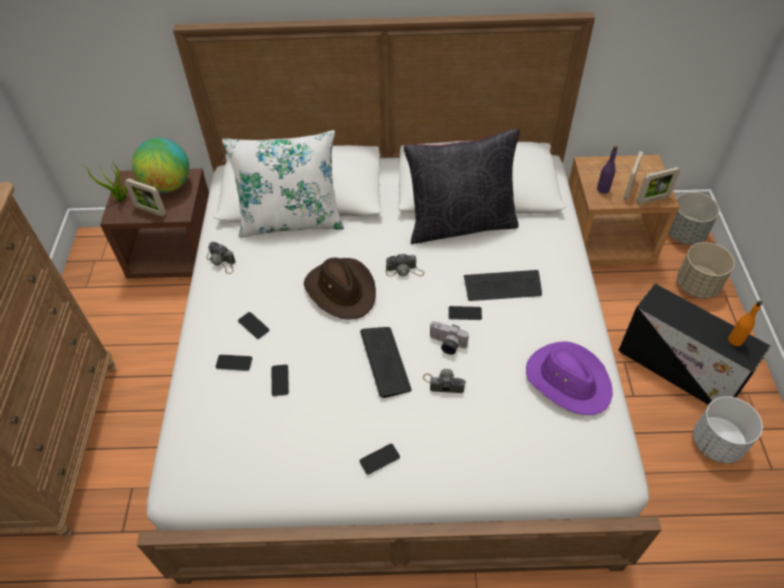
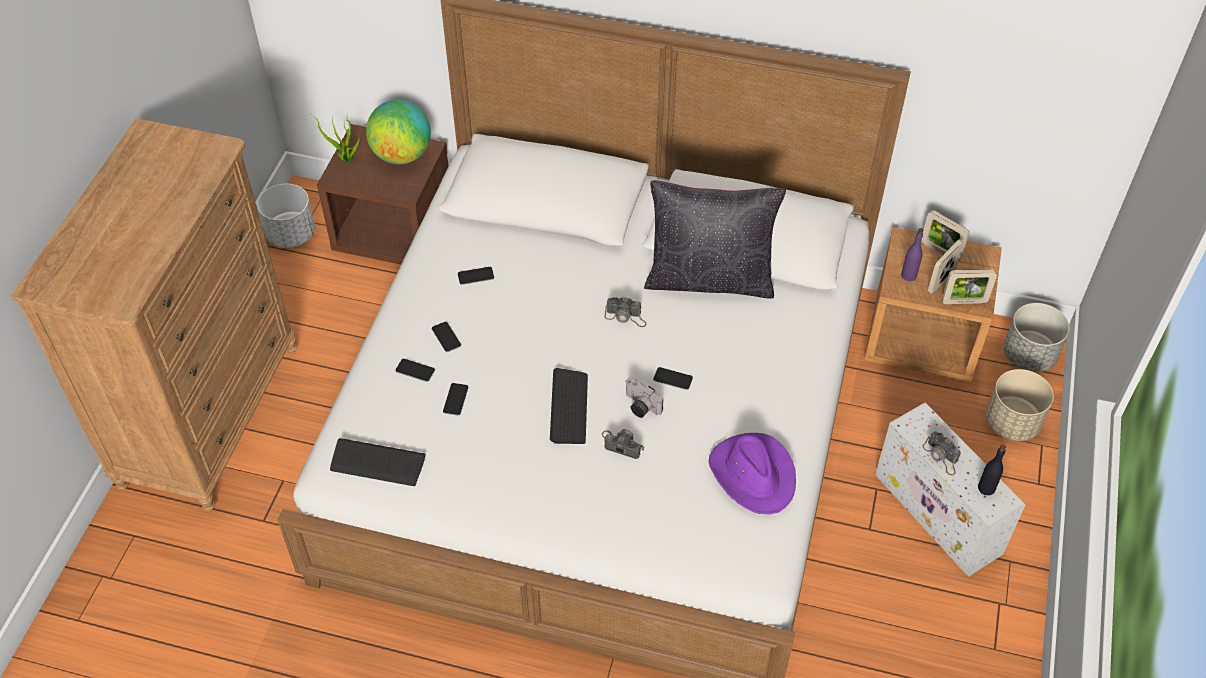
camera: 15 degrees right, 0 degrees up
(150, 211) = (375, 181): picture frame -> picture frame (940, 251)
(222, 261) = (433, 260): camera -> camera (941, 457)
(291, 220) = (522, 230): white pillow -> none
(341, 290) = (550, 322): brown hat -> none
(379, 459) = (529, 500): phone -> phone (475, 276)
(502, 286) = (726, 360): keyboard -> keyboard (377, 463)
(679, 370) = (939, 515): black storage box -> white storage box
(716, 442) = (943, 604): white planter -> white planter (291, 234)
(735, 340) = (986, 488): orange bottle -> black bottle

